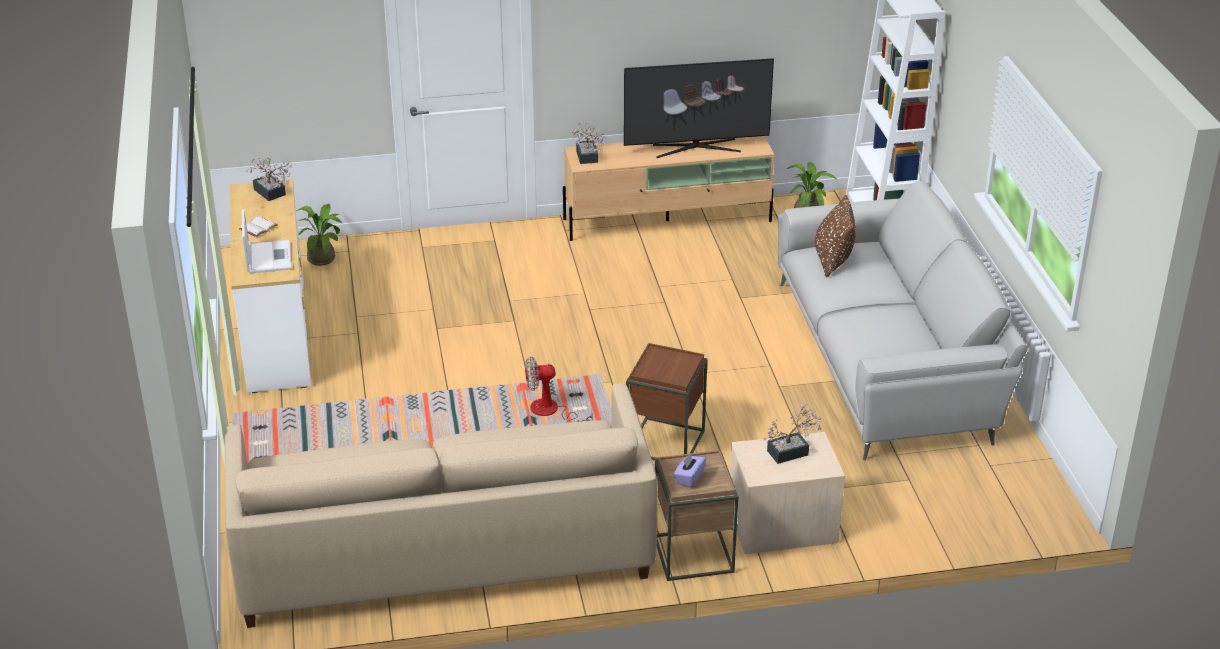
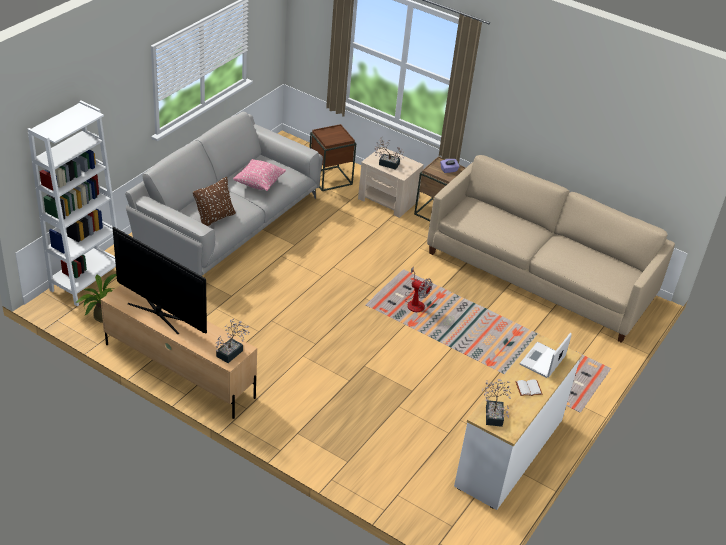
camera: 140 degrees left, 5 degrees up
(323, 257) = (419, 501): potted plant -> none
(665, 442) = (383, 256): brown side table -> brown side table (330, 179)
(871, 322) = (259, 184): none -> pink pillow

